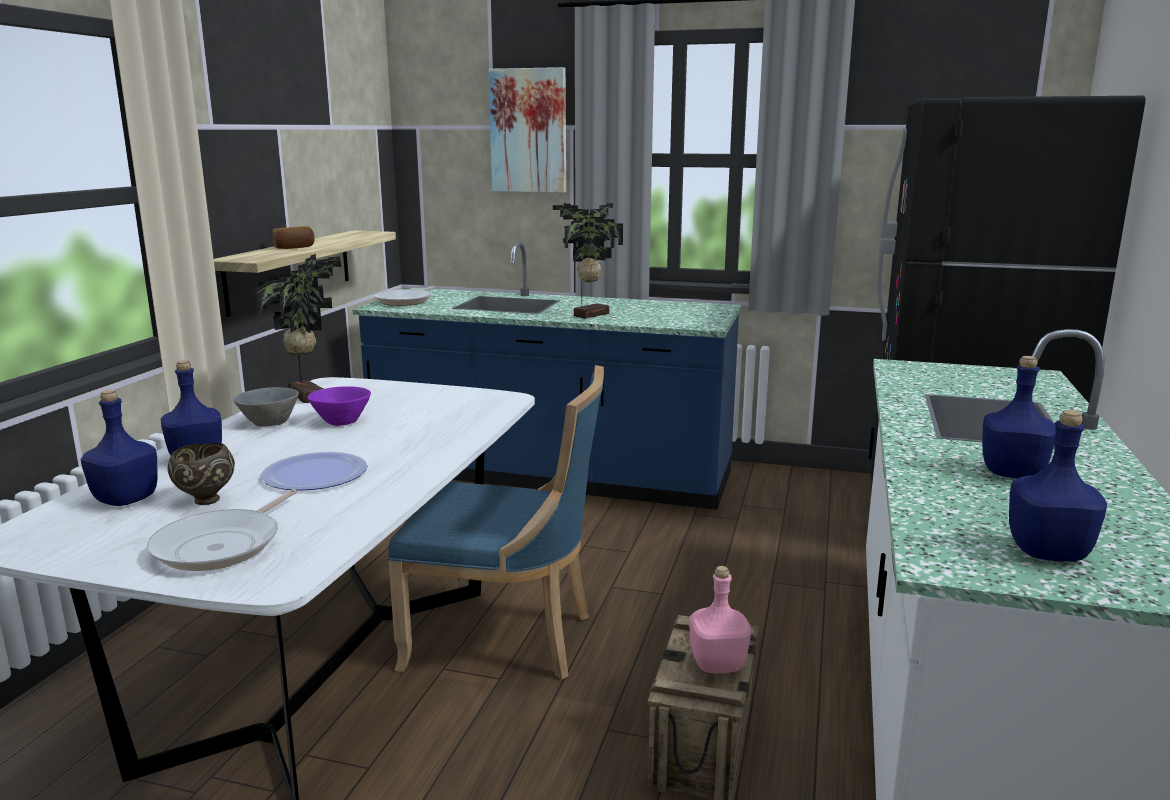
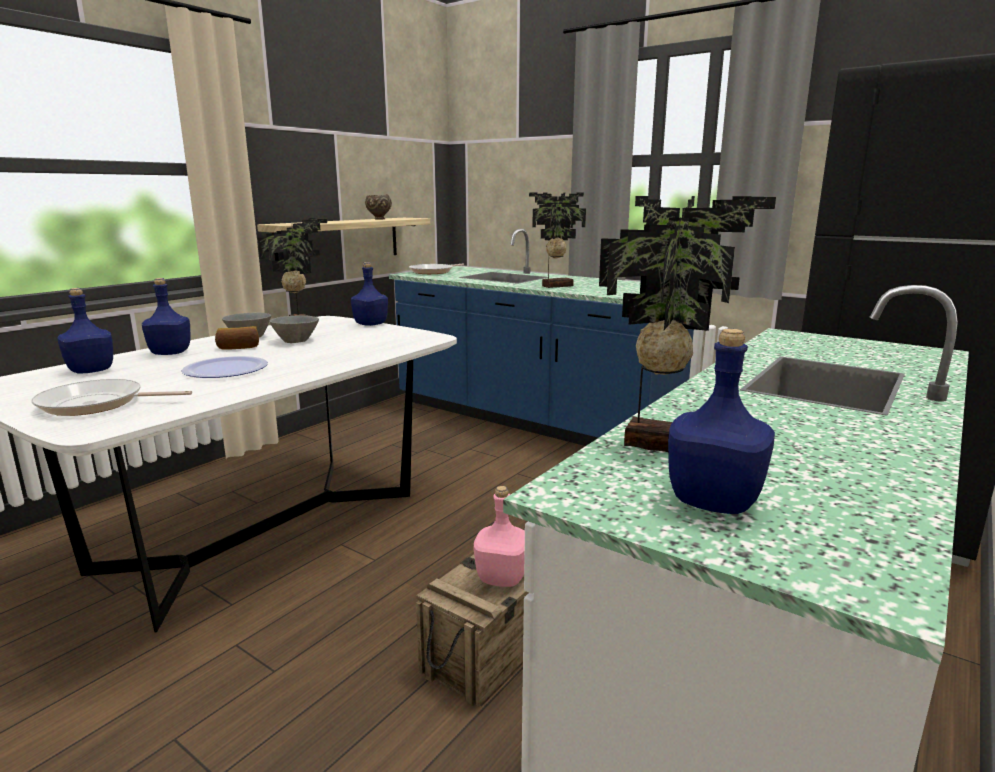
camera: 20 degrees right, 0 degrees up
(205, 501) = (133, 377): brown bowl -> brown bowl (378, 219)
(223, 545) = (97, 404): frying pan -> frying pan turned 45 degrees clockwise
(294, 247) = (334, 221): bread -> bread (238, 348)
(343, 421) = (297, 341): purple bowl -> grey bowl
(507, 638) = (404, 531): blue chair -> none
(529, 131) = (542, 140): picture -> none
(947, 504) = (663, 443): none -> potted plant
(1011, 472) = (780, 426): blue bottle -> blue bottle (371, 324)

